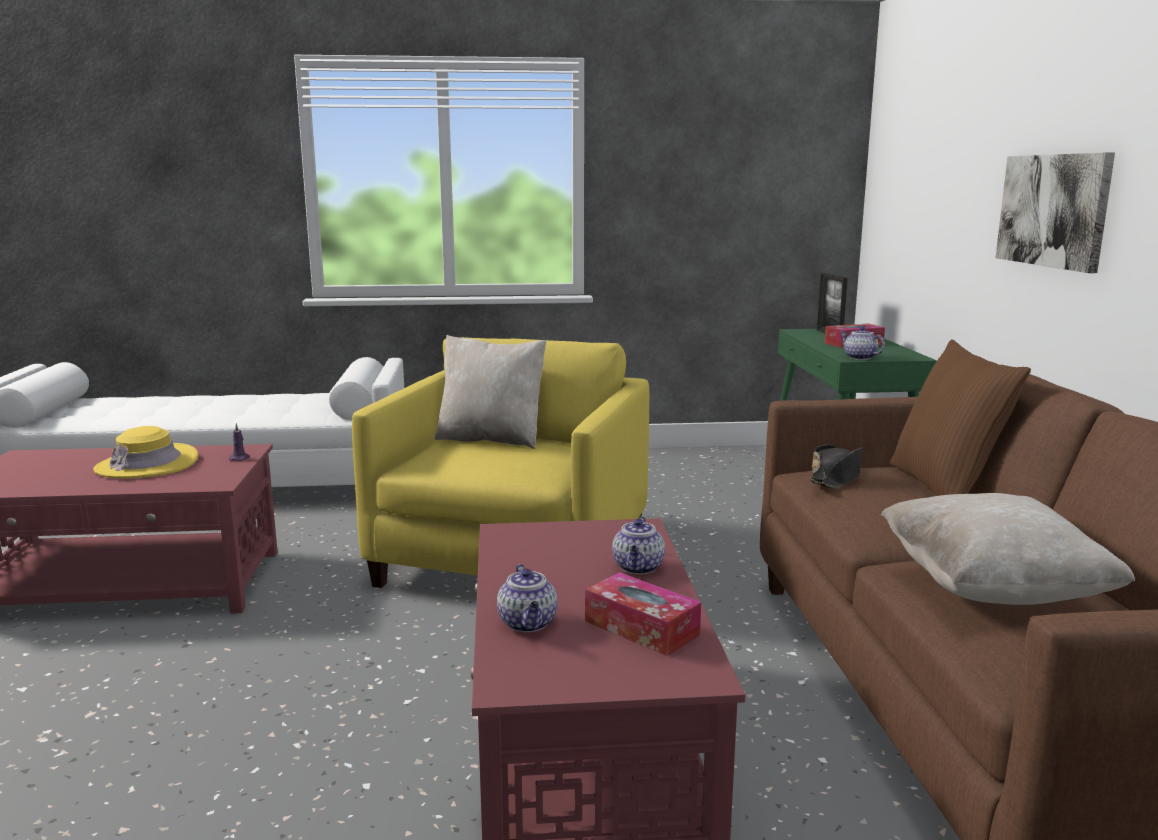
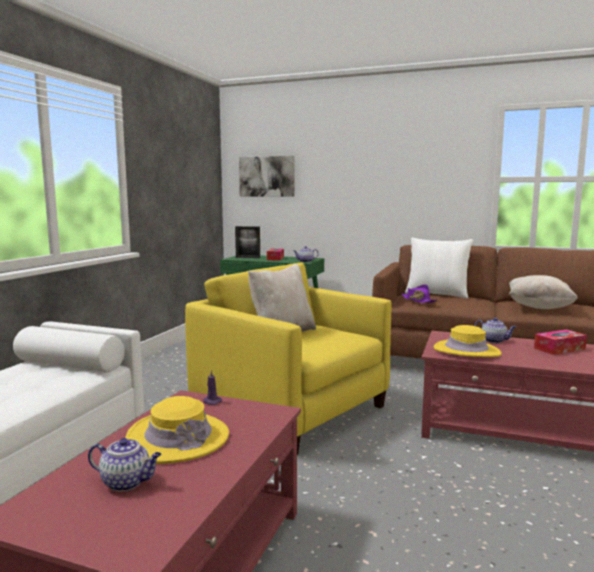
camera: 65 degrees left, 5 degrees down
(528, 624) = (557, 362): teapot -> teapot (127, 482)
(541, 550) = (466, 351): none -> yellow hat
(836, 478) = (418, 300): black hat -> purple hat
(945, 488) = (437, 294): brown pillow -> white pillow
(1053, 210) = (393, 187): picture -> picture (267, 176)

